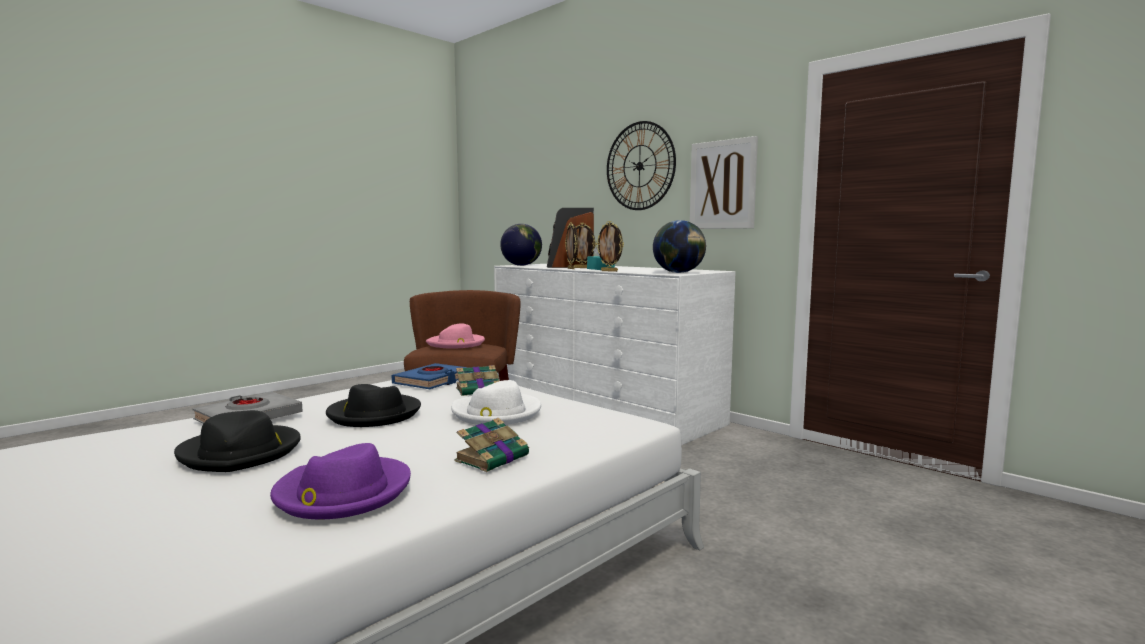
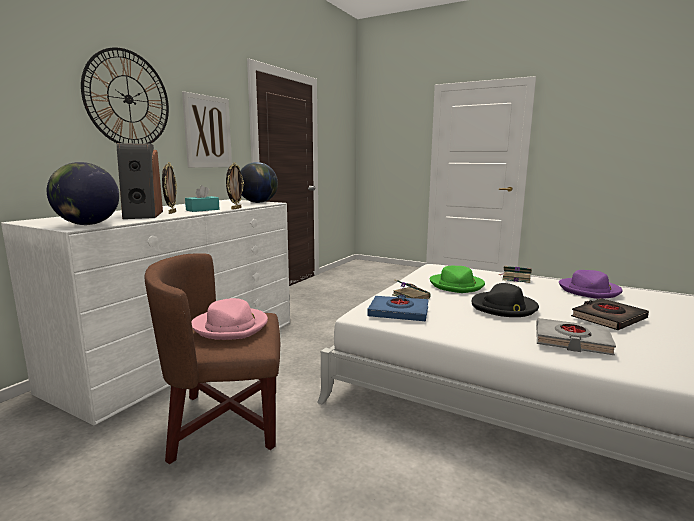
camera: 105 degrees left, 5 degrees up
(241, 452) = (608, 318): black hat -> black book
(496, 413) = (457, 285): white hat -> green hat
(571, 268) = (190, 213): picture frame -> none

